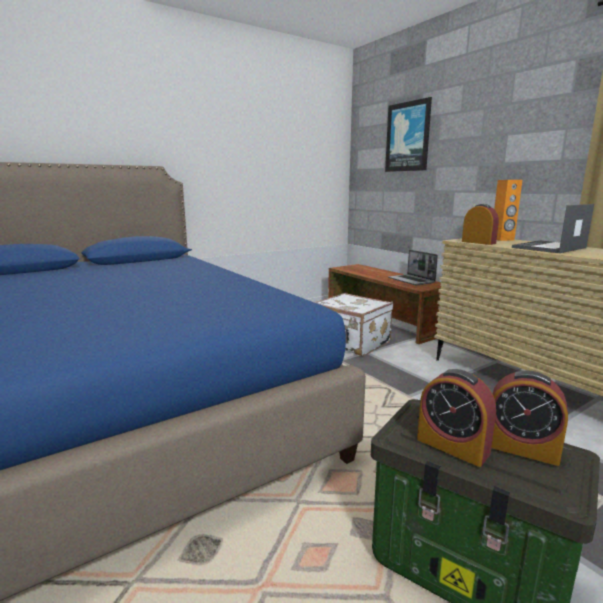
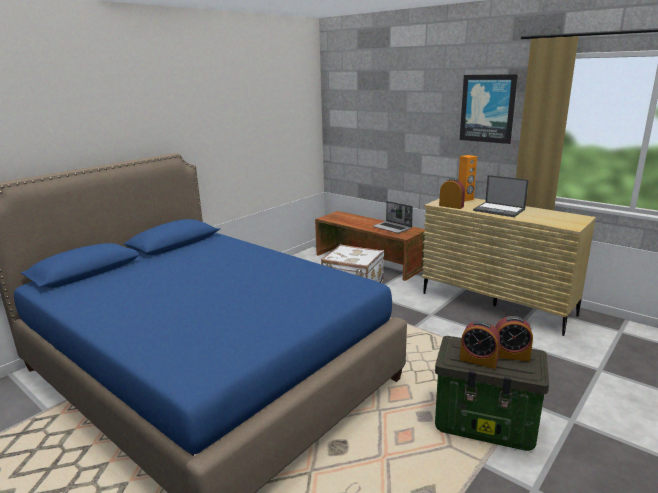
camera: 15 degrees left, 5 degrees up
(408, 137) = (378, 105): picture -> picture (487, 108)
(549, 248) = (499, 210): laptop -> laptop turned 90 degrees counterclockwise

